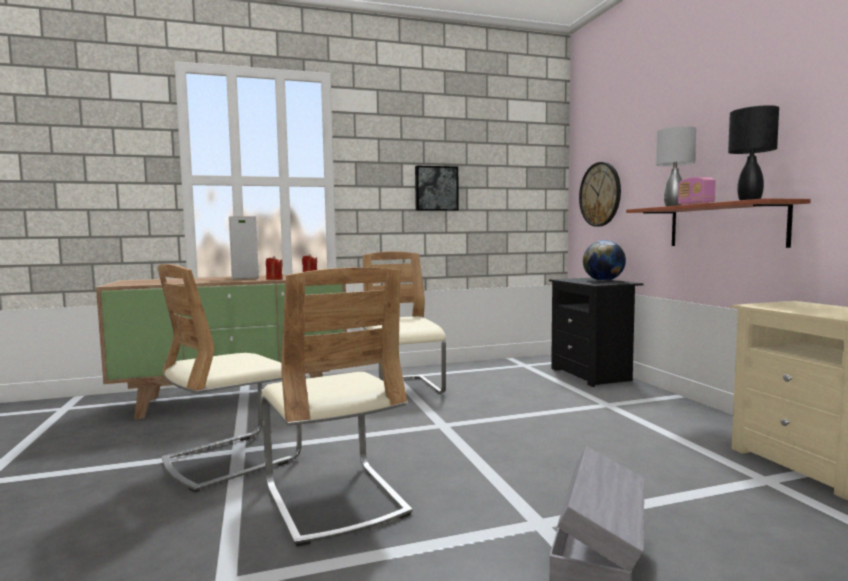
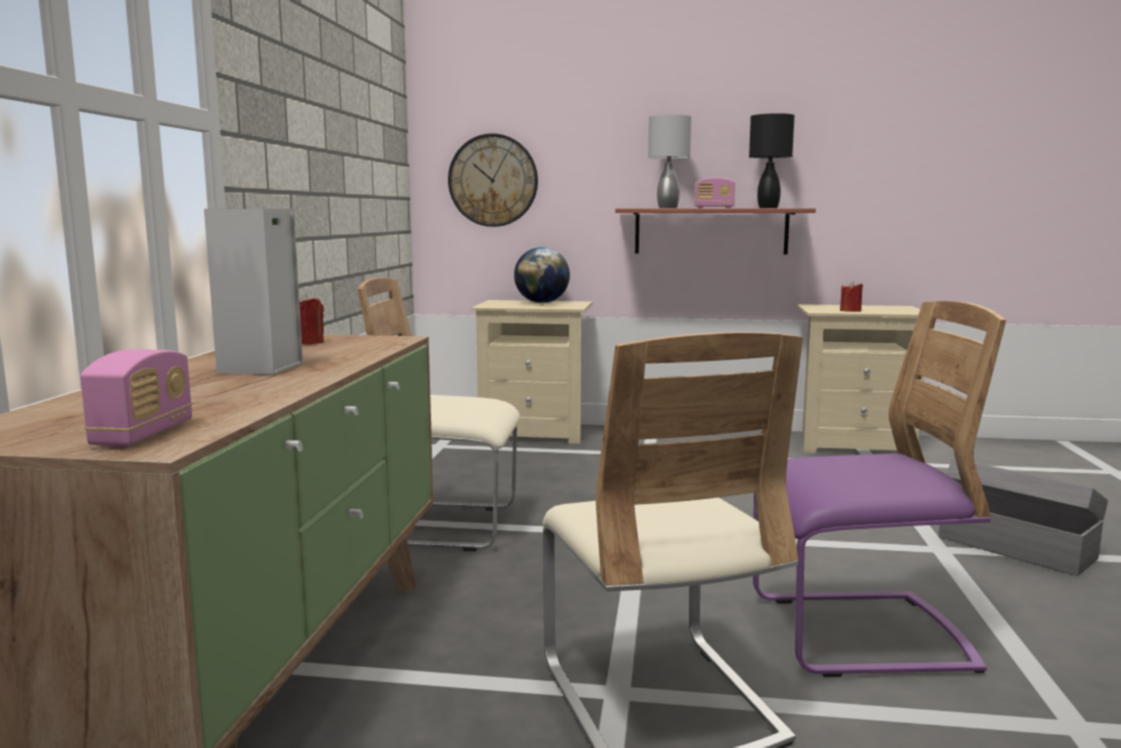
camera: 65 degrees left, 5 degrees up
(130, 283) = (143, 435): none -> radio
(274, 279) = (355, 358): red candle -> red candle (850, 311)
(334, 500) = (858, 634): beige chair -> purple chair
(436, 188) = (321, 153): picture -> none
(592, 375) = (535, 433): black nightstand -> beige nightstand

